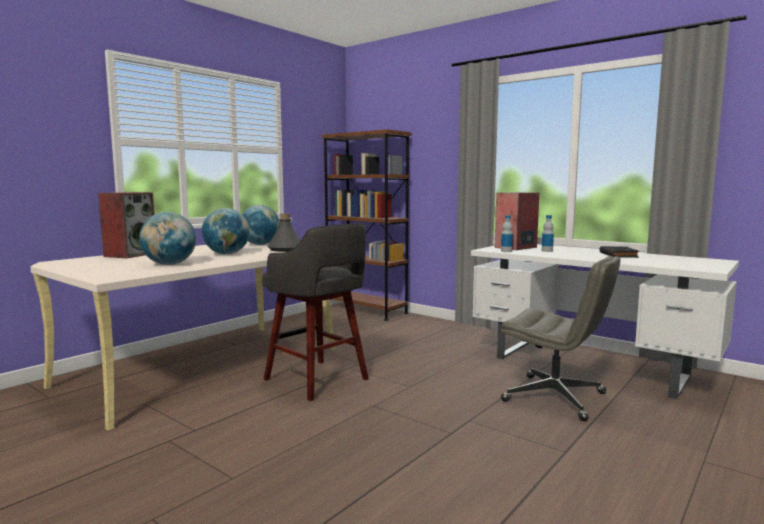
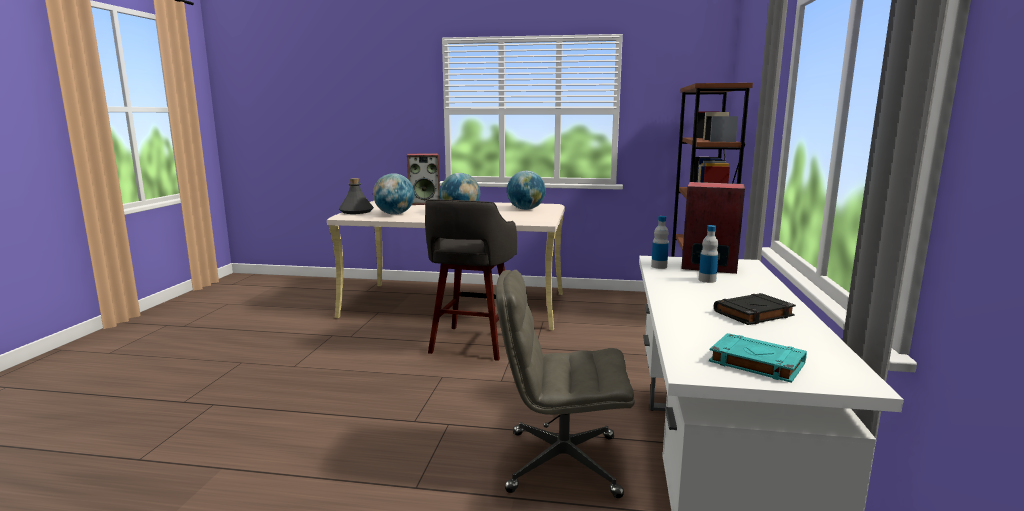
camera: 60 degrees right, 5 degrees up
(285, 249) = (508, 217): grey bottle -> grey bottle (356, 211)
(556, 397) = (561, 463): grey office chair -> grey office chair turned 90 degrees clockwise
(697, 264) = (755, 362): none -> turquoise book

